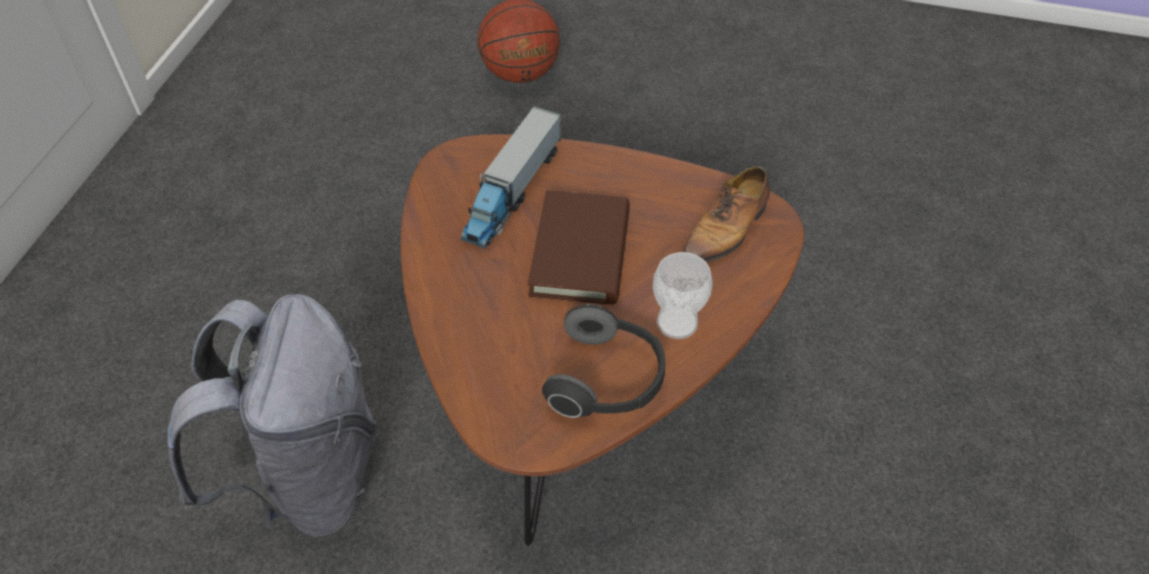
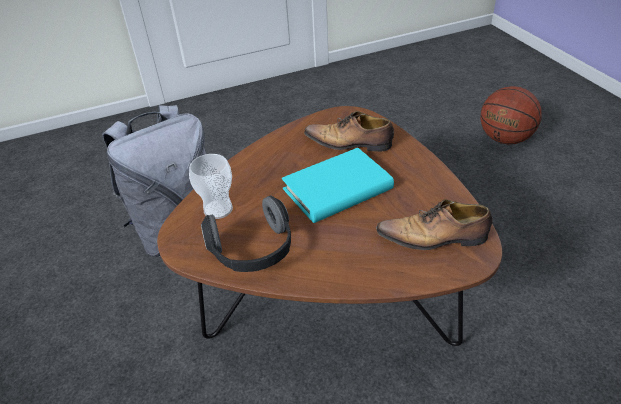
camera: 55 degrees right, 10 degrees down
(512, 192) = (350, 143): toy truck -> shoe
(580, 252) = (337, 189): brown book -> turquoise book
(677, 323) = (329, 257): cup -> cup (218, 209)

